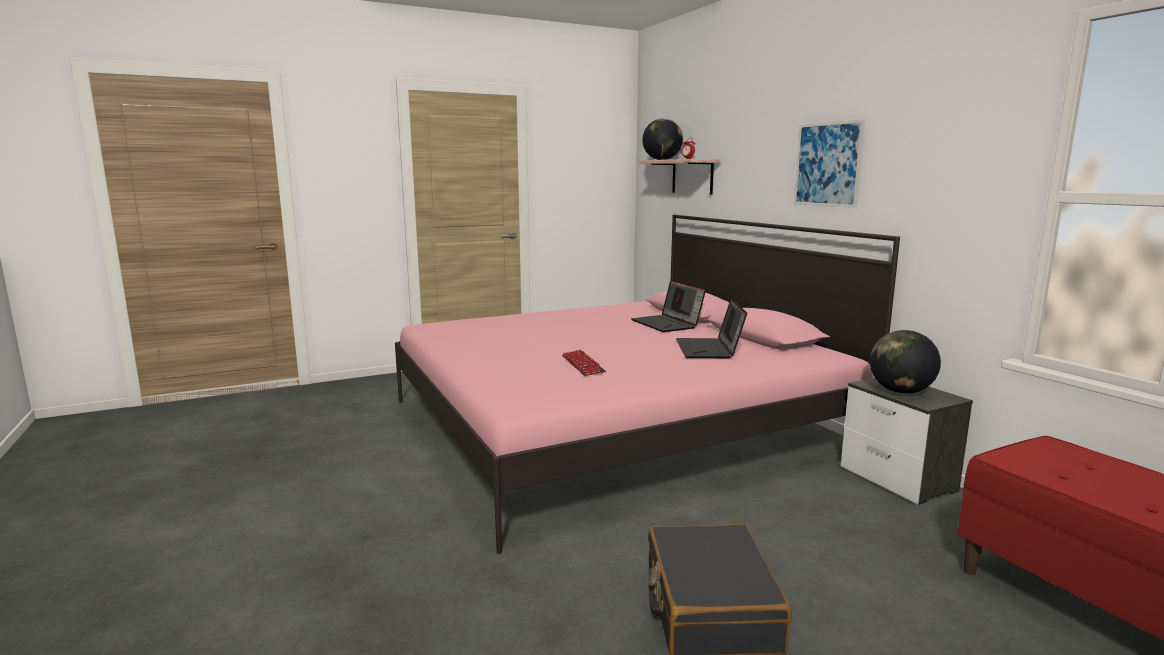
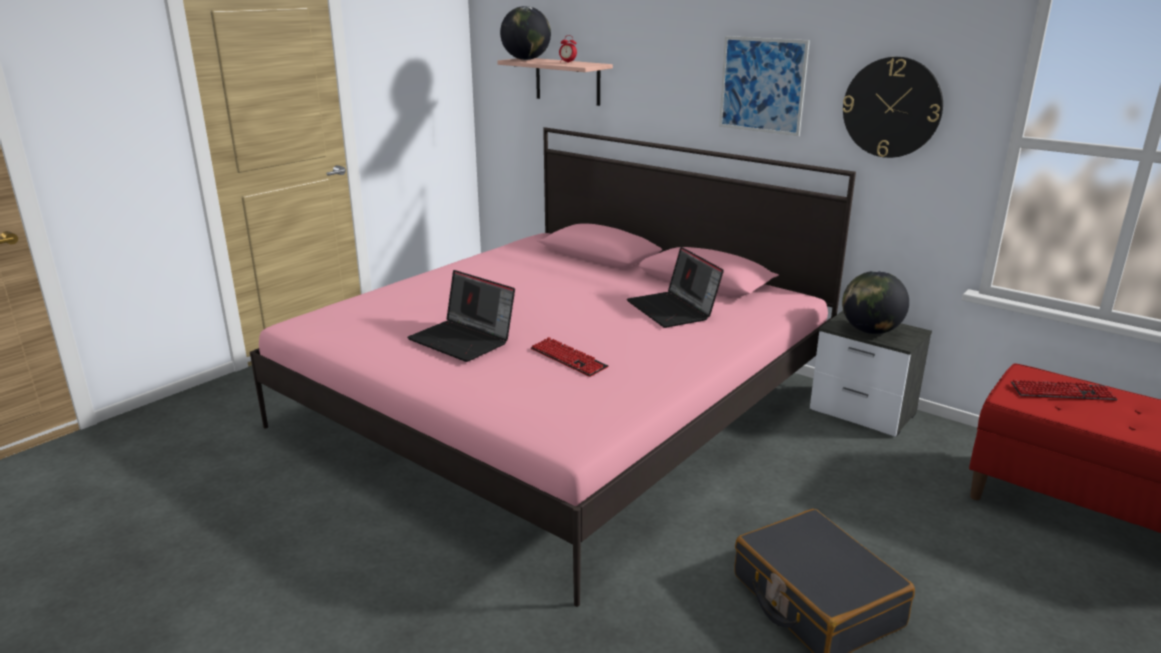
camera: 25 degrees left, 10 degrees up
(668, 324) = (591, 275): laptop -> laptop (464, 340)
(935, 173) = (892, 107): none -> wall clock
(1081, 465) = (1062, 393): none -> keyboard

